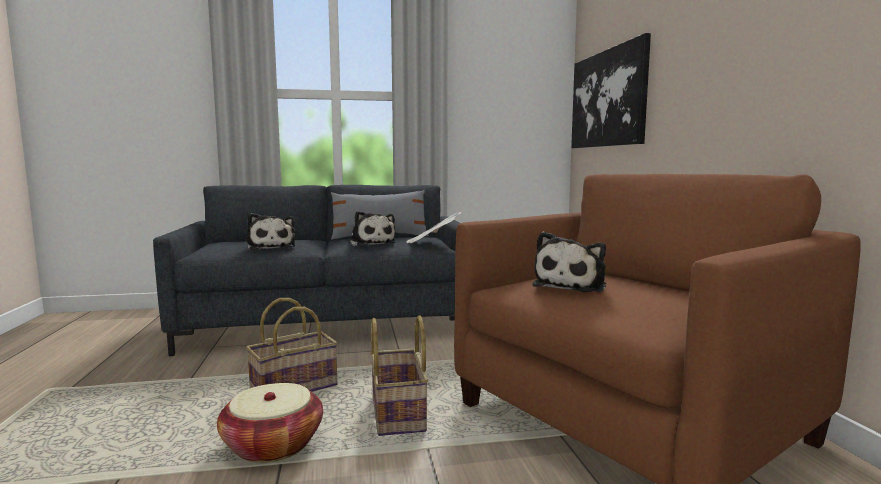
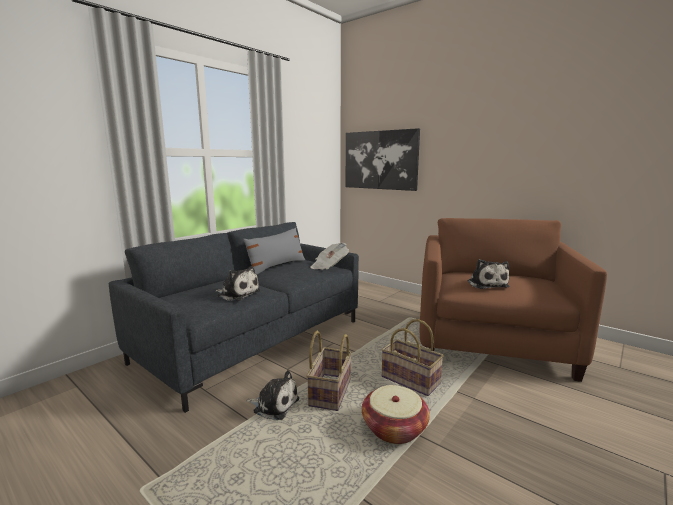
camera: 40 degrees left, 5 degrees up
(371, 243) = (294, 274): plush toy -> plush toy (274, 405)

